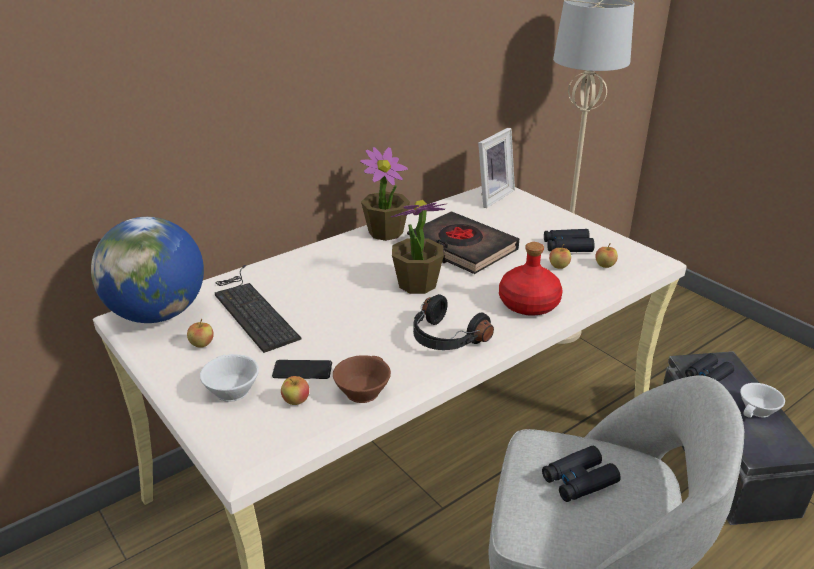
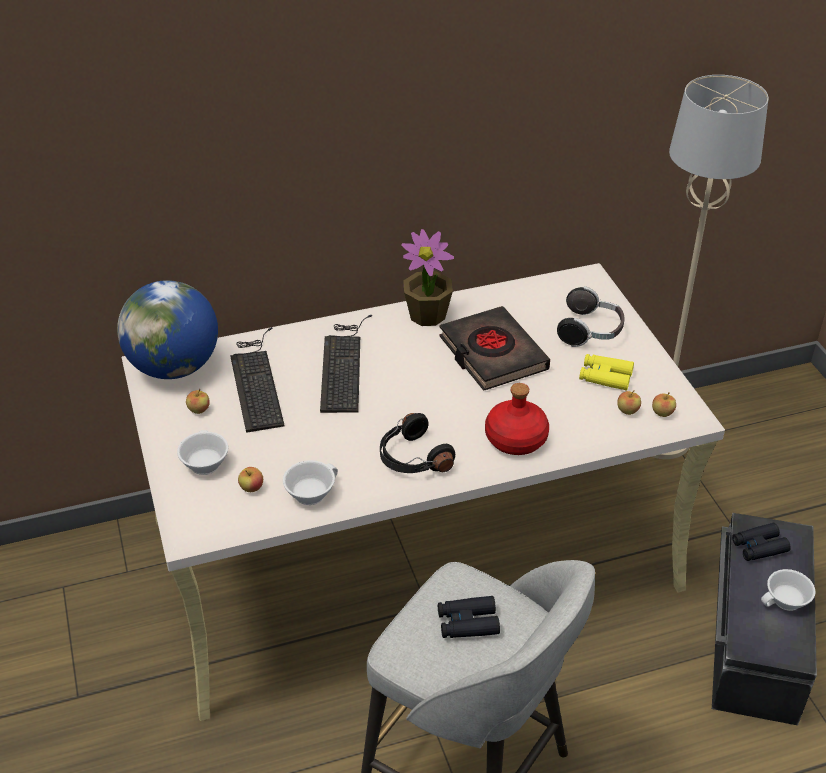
camera: 20 degrees right, 10 degrees up
(302, 370) = (270, 459): phone -> none
(331, 280) = (343, 364): none -> keyboard
(361, 390) = (310, 492): brown cup -> white cup
(417, 284) = (422, 389): potted plant -> none
(490, 196) = (568, 288): picture frame -> none
(530, 220) = (590, 332): none -> headphones
(559, 266) = (578, 401): apple -> apple (662, 413)
(567, 246) = (605, 377): black binoculars -> yellow binoculars

